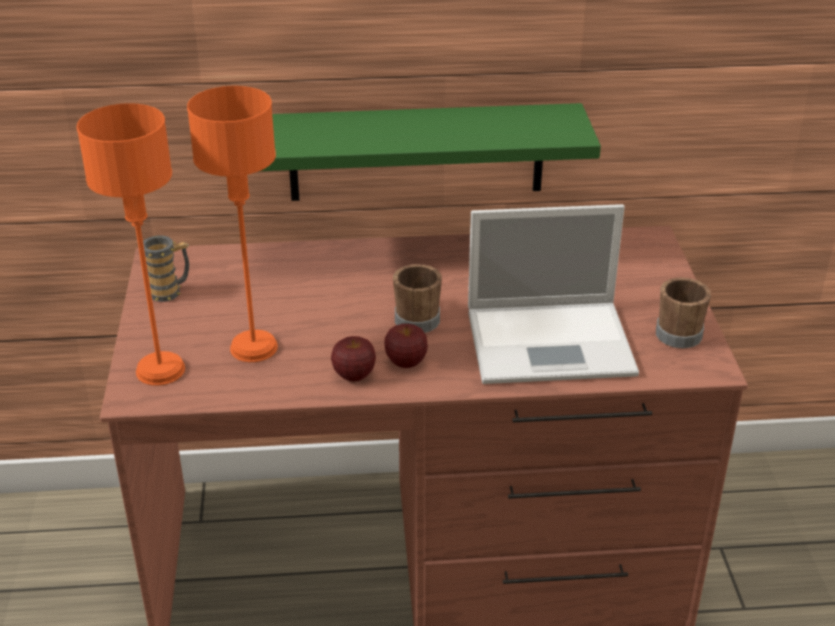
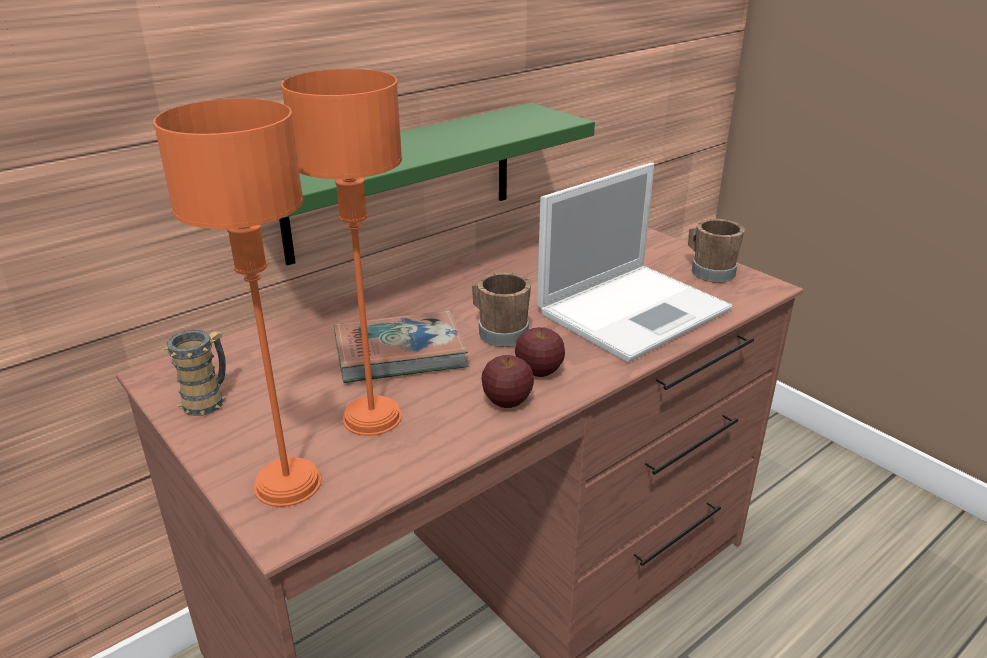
camera: 35 degrees left, 5 degrees down
(324, 306) = (400, 353): none -> book

